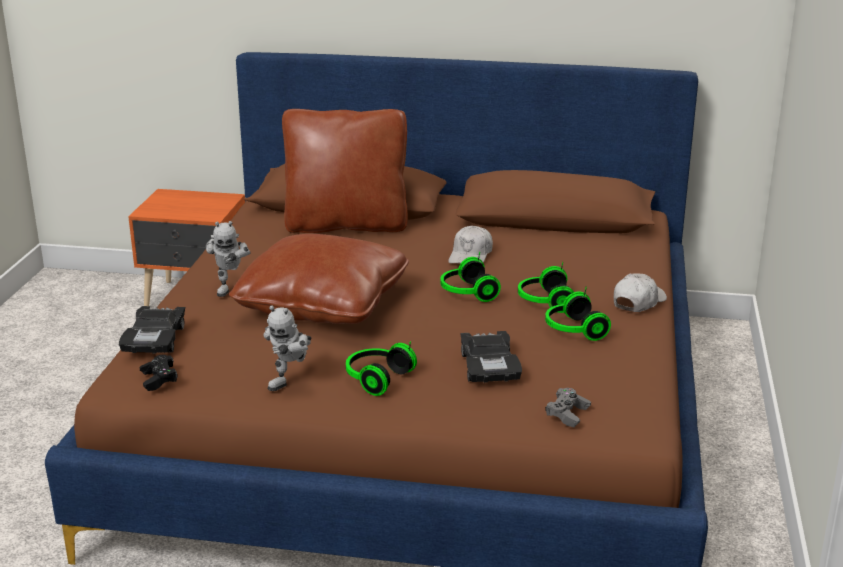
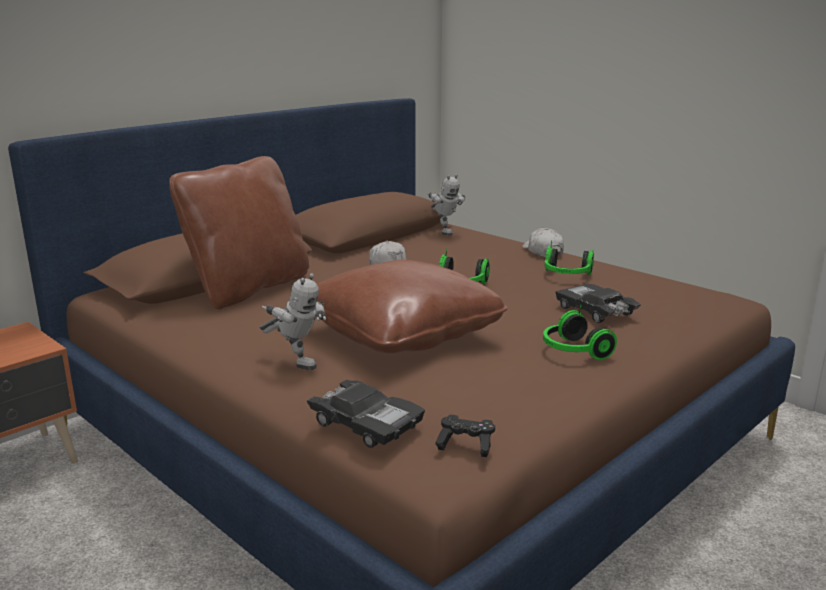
camera: 55 degrees left, 5 degrees down
(291, 381) = (542, 383): toy robot -> toy robot (444, 232)
(489, 367) = (595, 311): black toy car -> black toy car turned 150 degrees counterclockwise
(544, 302) = (509, 270): headphones -> none
(567, 414) = (695, 310): grey game controller -> none

